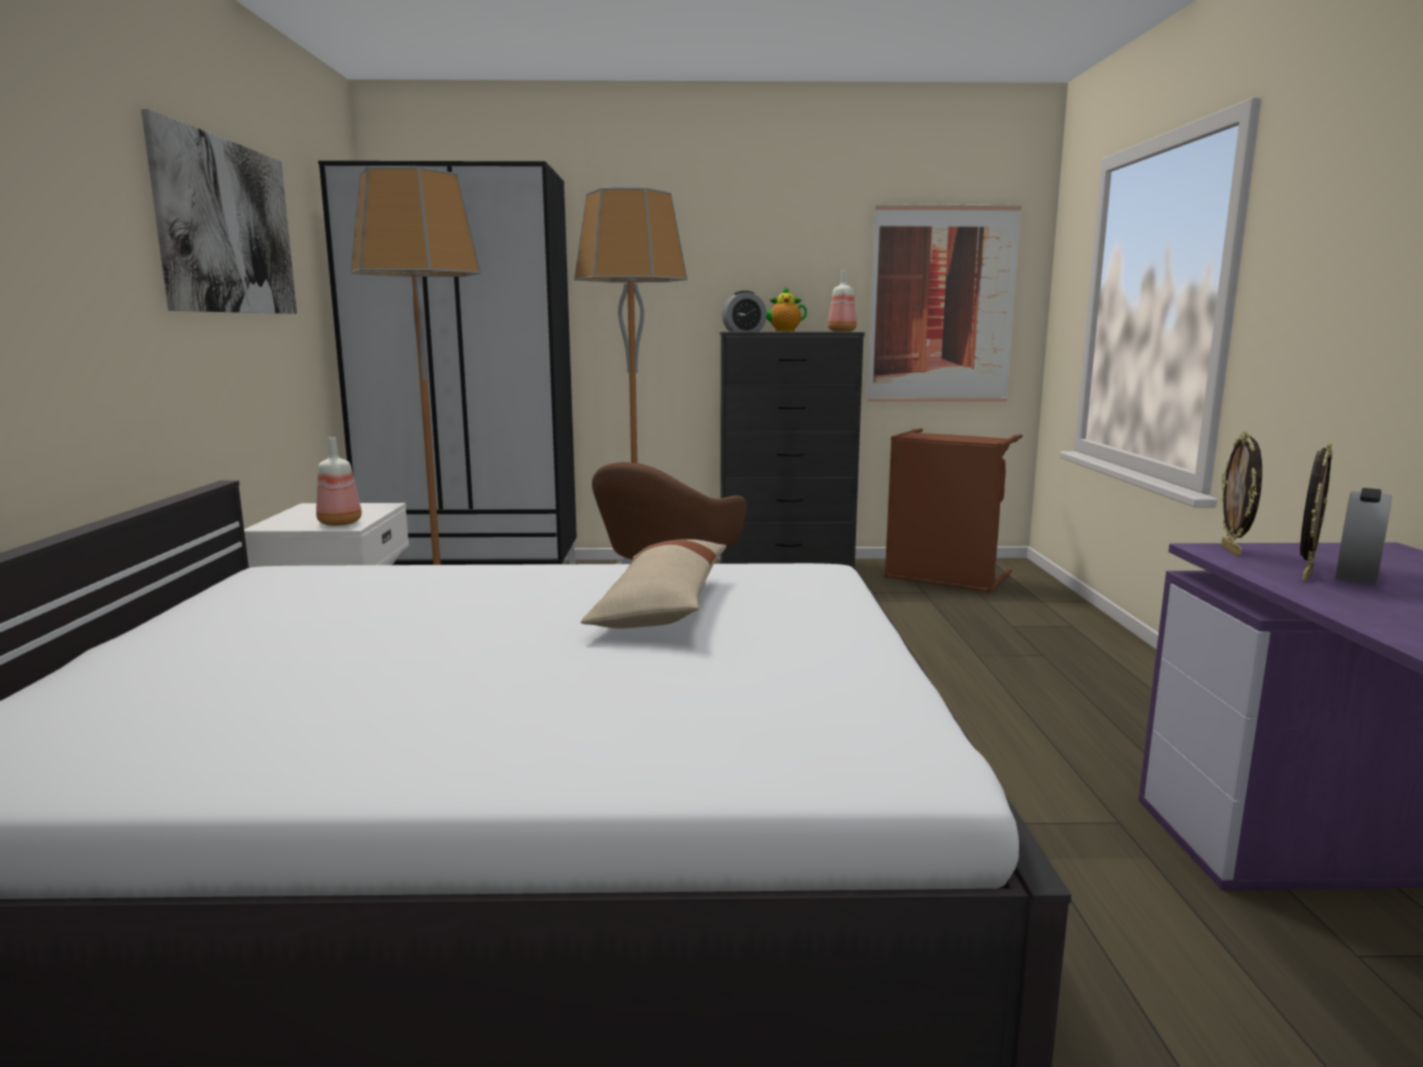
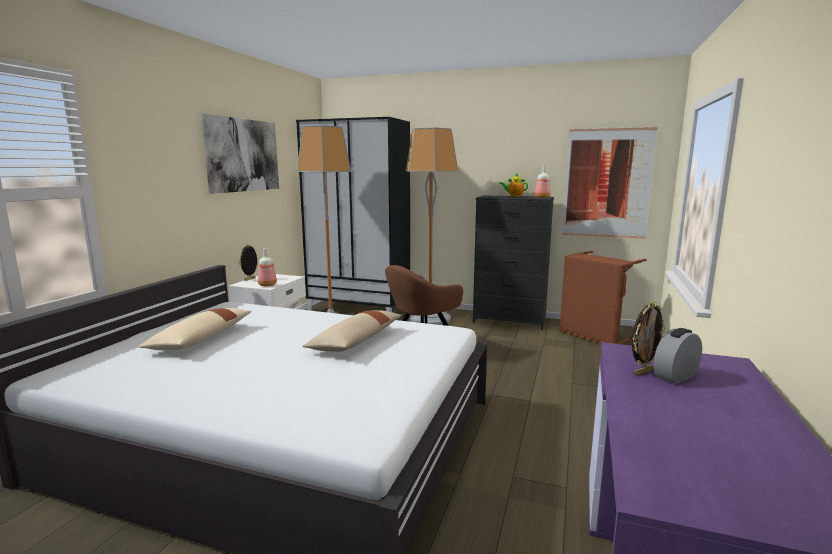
camera: 20 degrees right, 0 degrees up
(288, 642) = (201, 339): none -> beige pillow
(744, 331) = (489, 197): alarm clock -> none
(1232, 551) = (628, 351): picture frame -> picture frame (250, 279)

